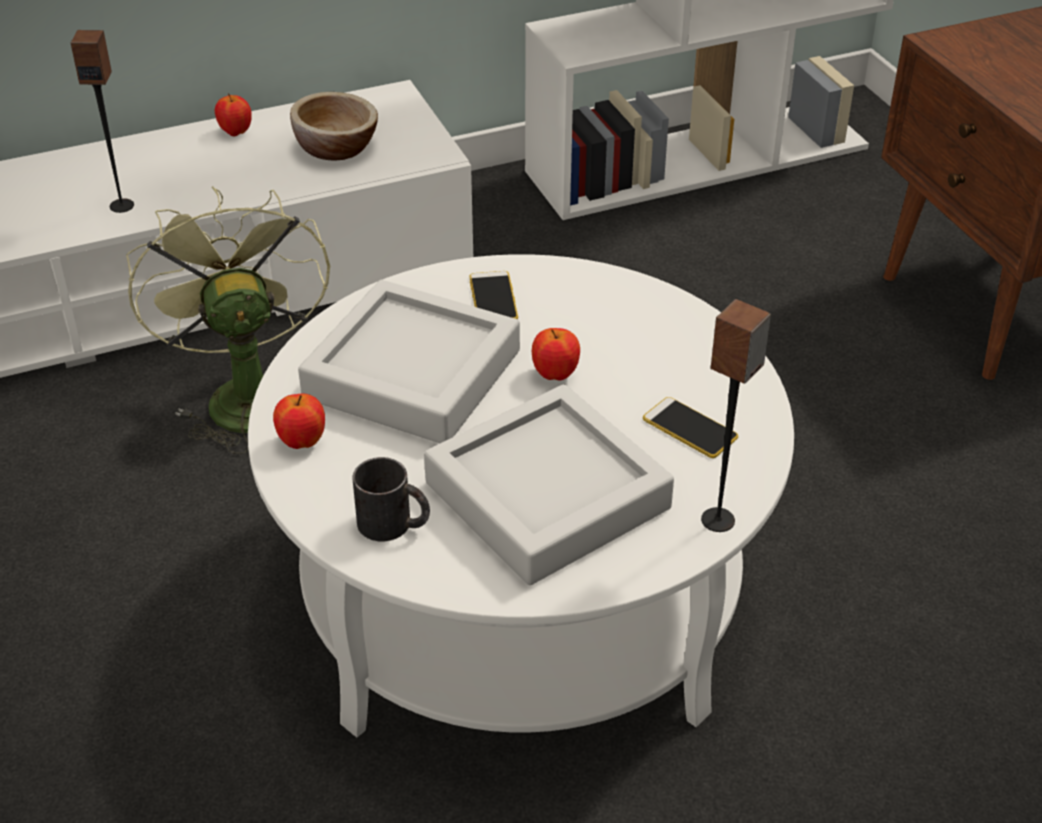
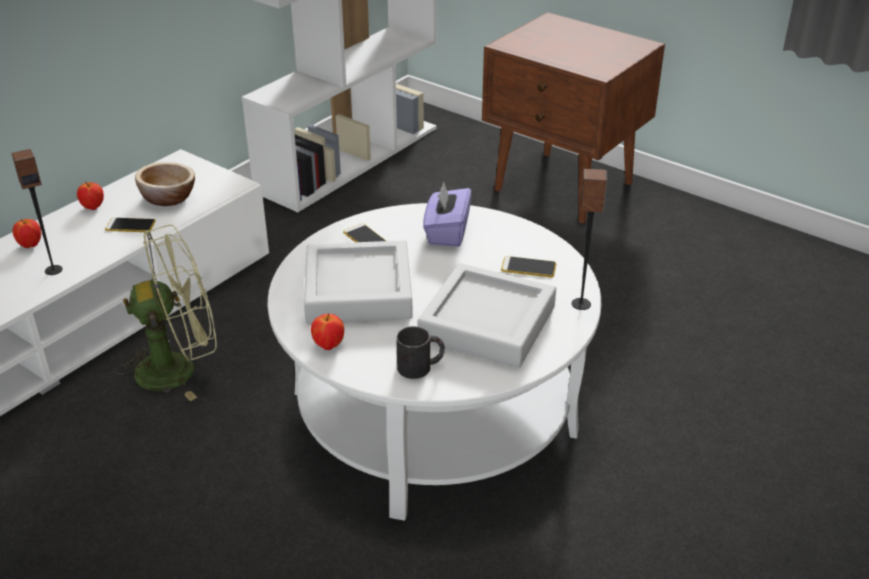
camera: 30 degrees left, 5 degrees down
(244, 394) = (179, 368): green fan -> green fan turned 120 degrees clockwise
(258, 173) = (130, 226): none -> phone
(555, 374) = (436, 265): apple -> apple (30, 245)
(617, 327) = (447, 232): none -> purple tissue box

